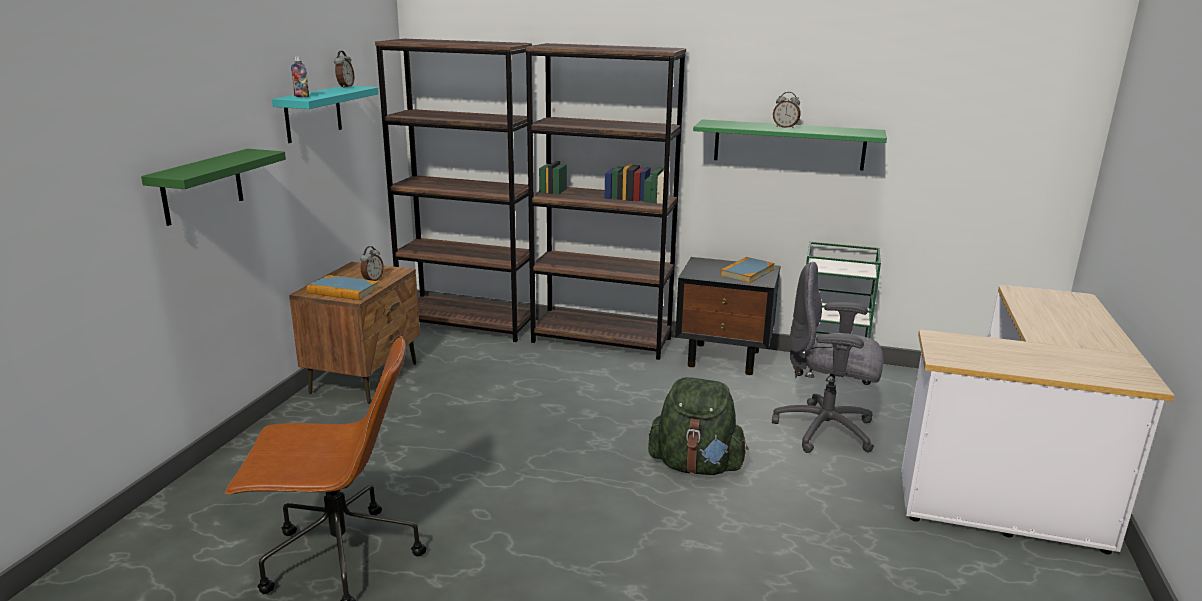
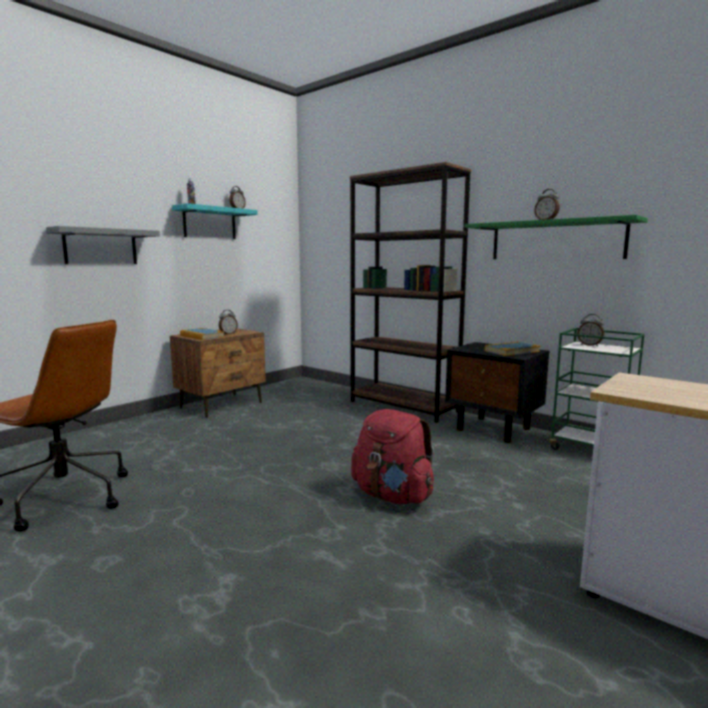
camera: 25 degrees right, 10 degrees down
(202, 186) = (100, 247): green shelf -> grey shelf
(467, 324) = (320, 388): brown bookcase -> none
(696, 466) = (392, 496): green backpack -> red backpack
(826, 430) = (548, 493): grey office chair -> none
(829, 263) = (589, 345): none -> alarm clock

